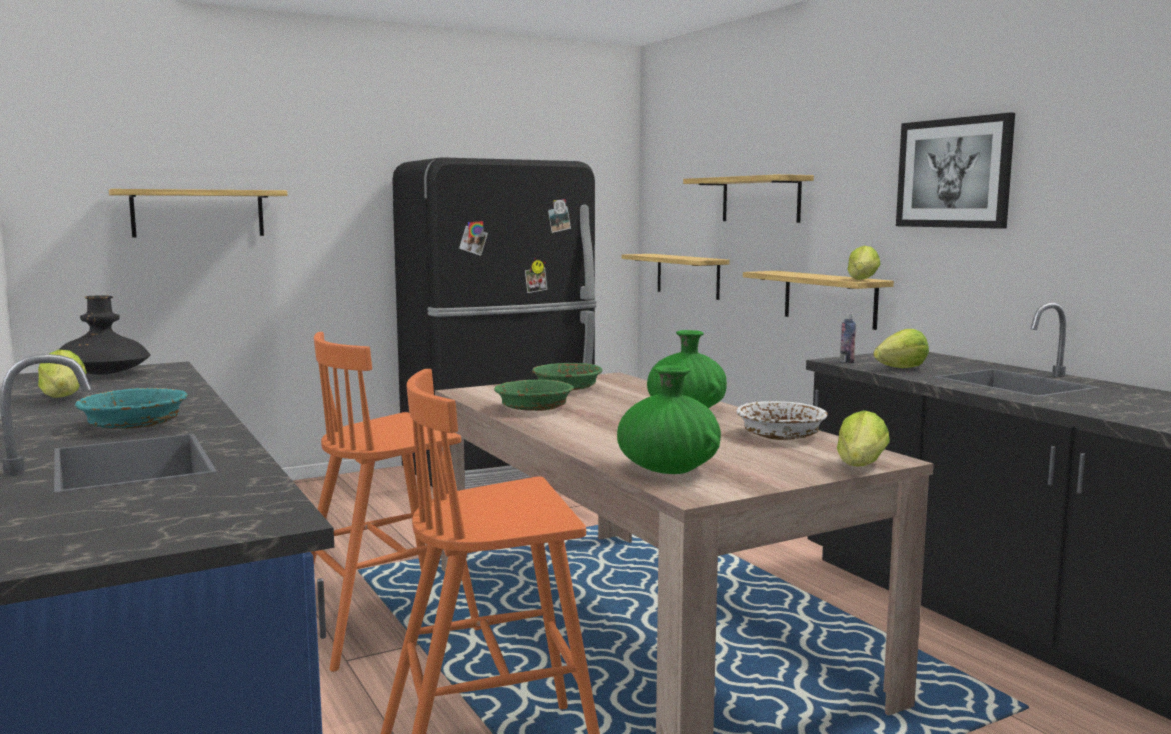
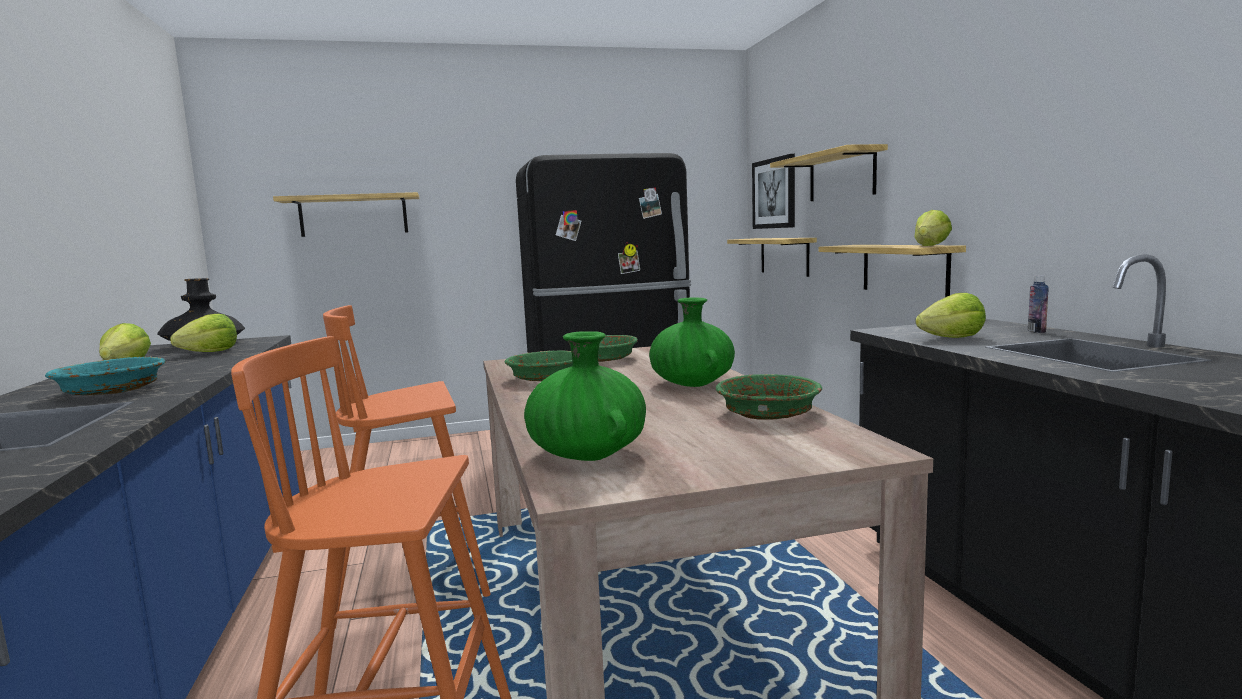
camera: 15 degrees right, 0 degrees up
(780, 434) = (768, 413): white bowl -> green bowl
(846, 361) = (894, 331): bottle -> bottle (1036, 331)
(860, 466) = (828, 459): lettuce -> lettuce (210, 352)
(954, 173) = (1029, 118): picture -> picture (774, 193)

